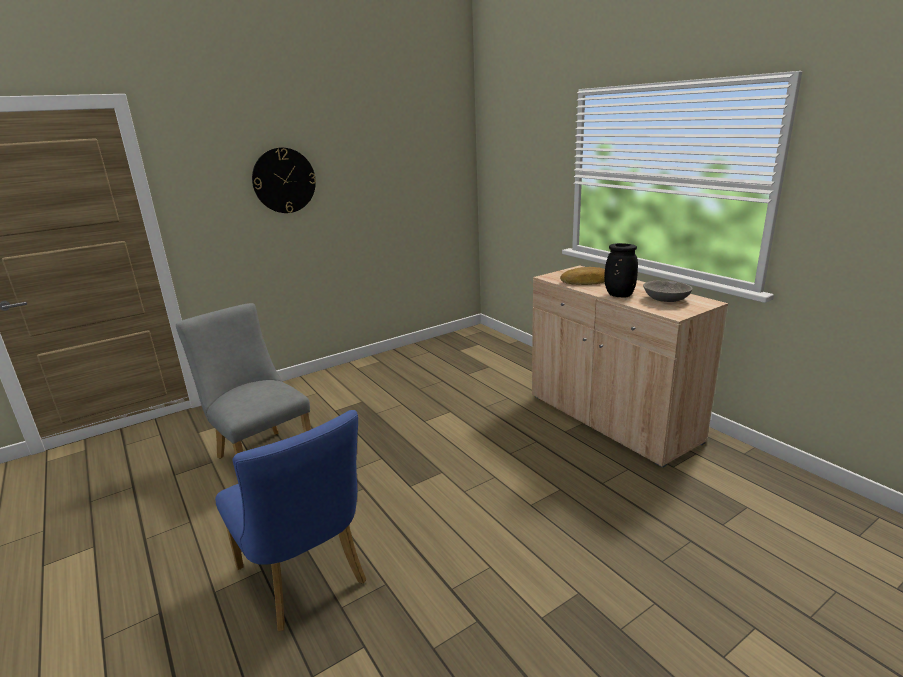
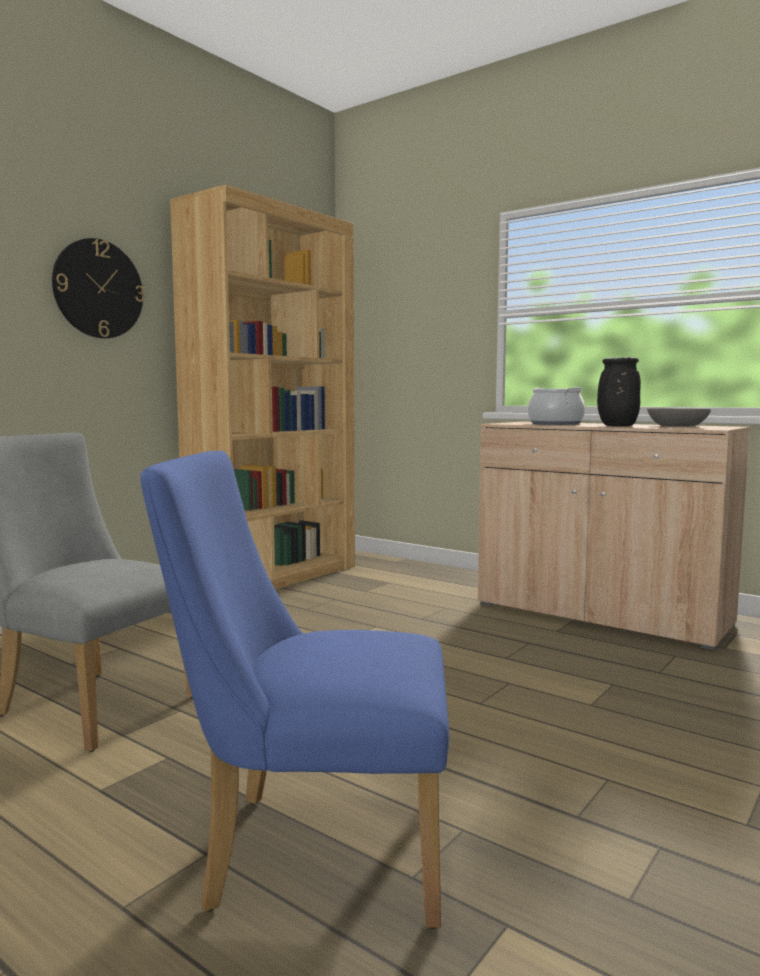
camera: 20 degrees left, 15 degrees down
(306, 580) = (310, 852): blue chair -> blue chair turned 150 degrees clockwise
(420, 353) = (275, 577): none -> brown bookcase
(586, 281) = (555, 424): bread -> cooking pot

